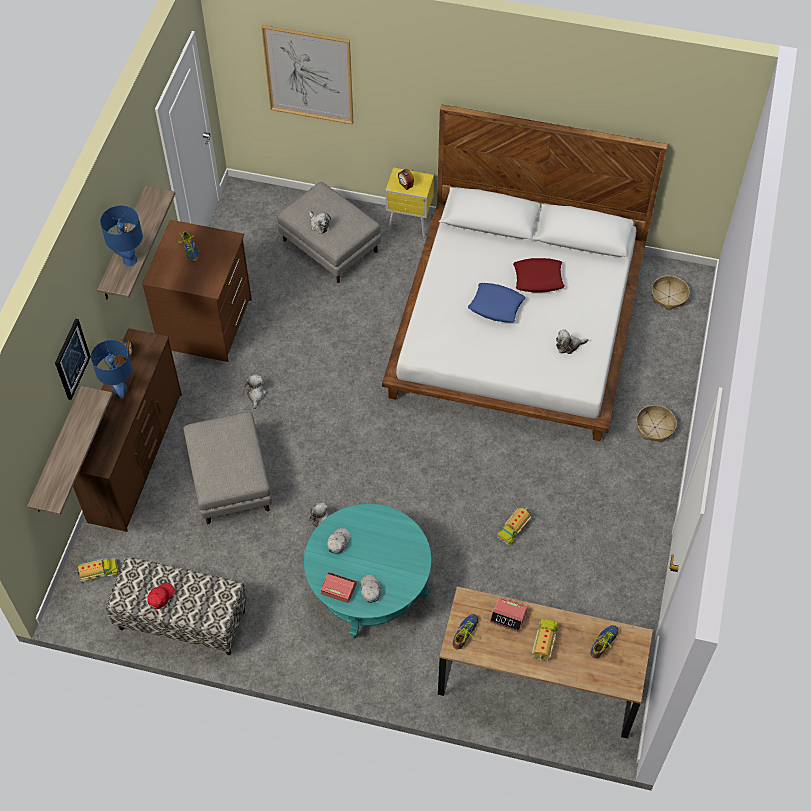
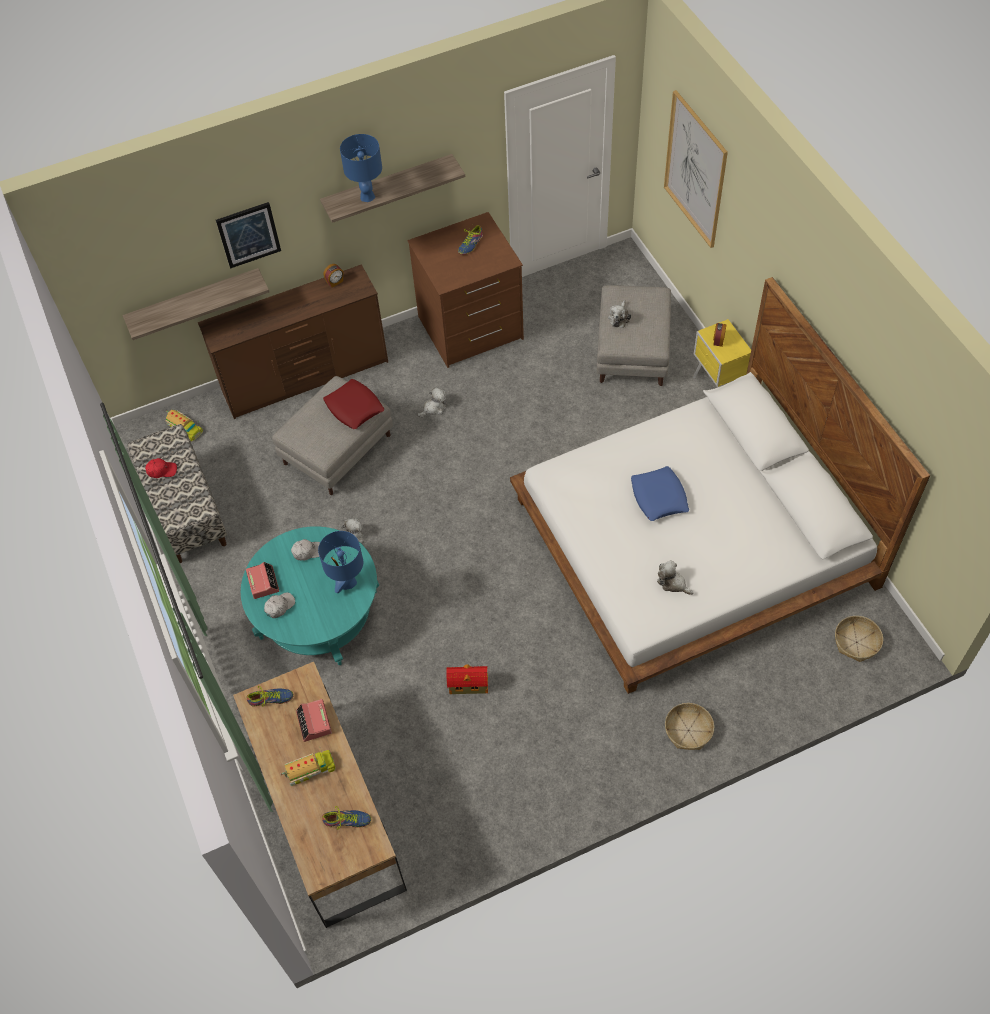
camera: 55 degrees right, 0 degrees up
(119, 389) = (298, 300): blue table lamp -> blue table lamp (348, 583)
(513, 528) = (469, 685): toy truck -> toy house
(538, 278) = (725, 508): red pillow -> red pillow (354, 408)

